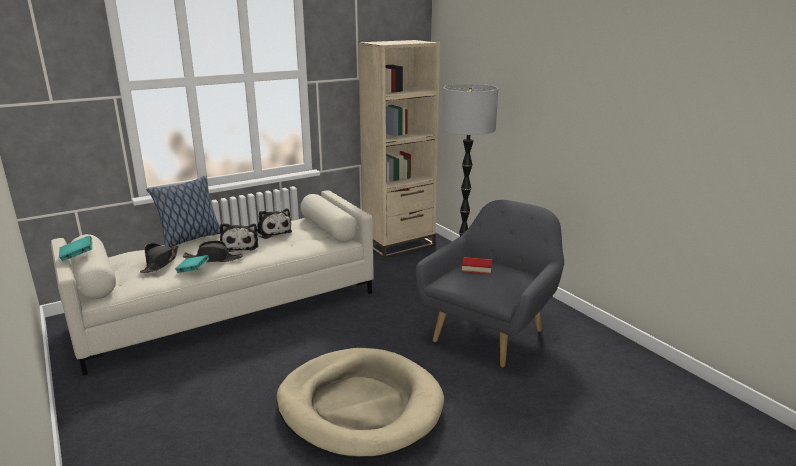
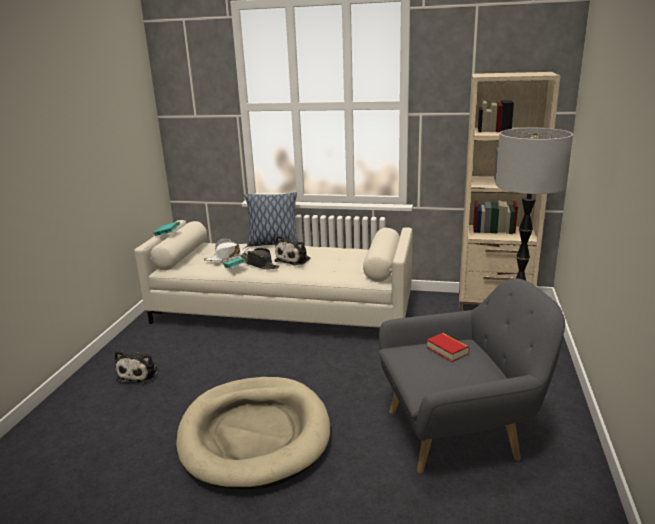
camera: 45 degrees right, 0 degrees up
(160, 263) = (227, 256): black hat -> white hat
(272, 232) = (335, 255): plush toy -> plush toy (140, 373)

